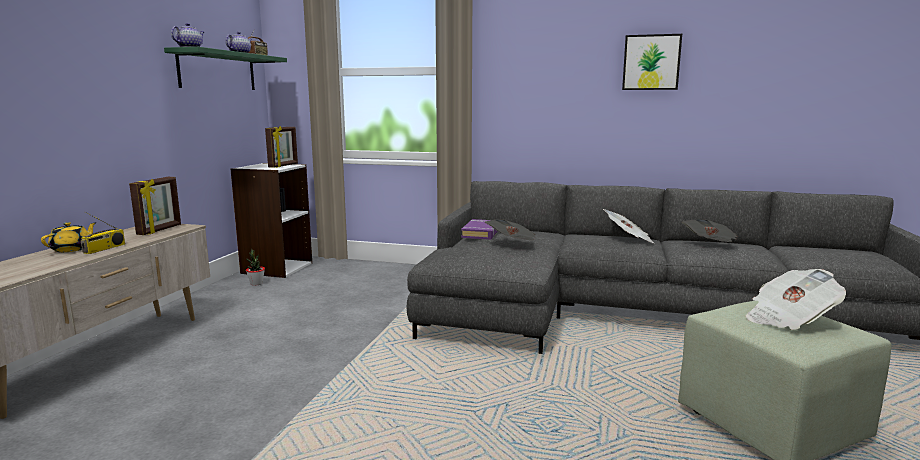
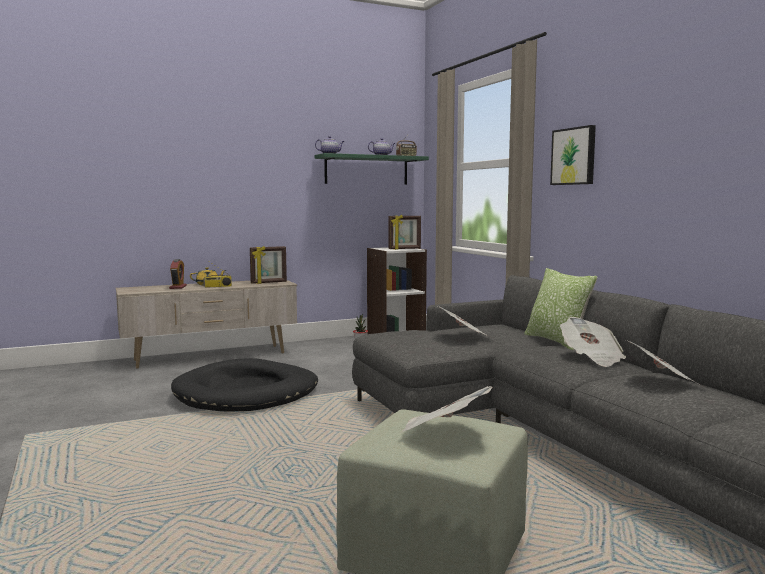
camera: 50 degrees right, 5 degrees down
(35, 263) = (178, 287): none -> alarm clock
(281, 378) = (247, 392): none -> black dog bed
(481, 233) = (476, 325): purple book -> none
(561, 233) = (556, 341): none -> pillow
(651, 62) = (703, 139): picture -> picture (574, 156)

